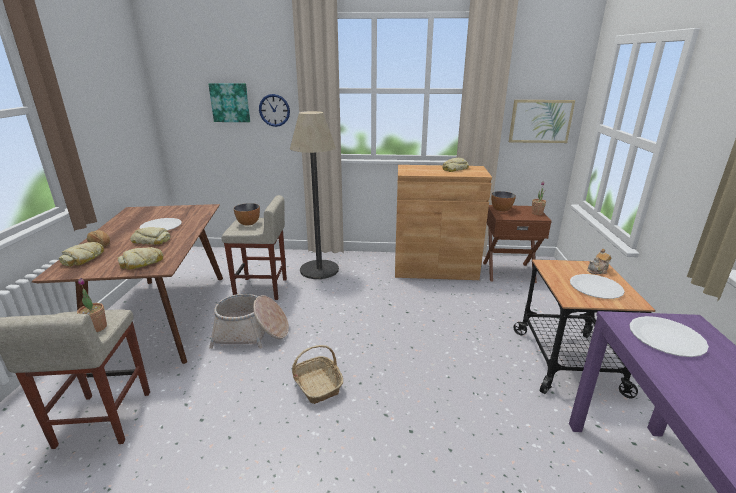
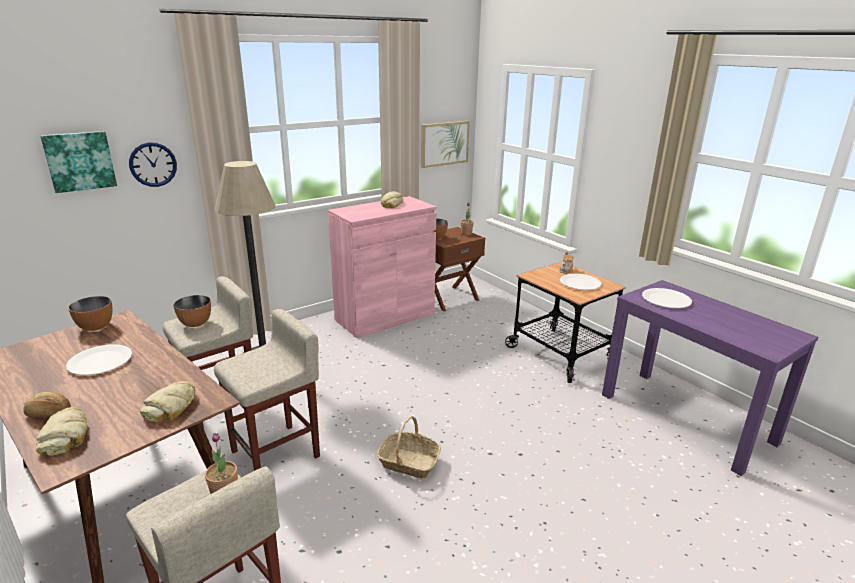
camera: 40 degrees left, 0 degrees up
(152, 240) = (126, 381): bread -> none
(190, 208) = (96, 327): none -> bowl
(251, 333) = (277, 453): basket -> beige stool
(435, 269) = (385, 316): brown cabinet -> pink cabinet

